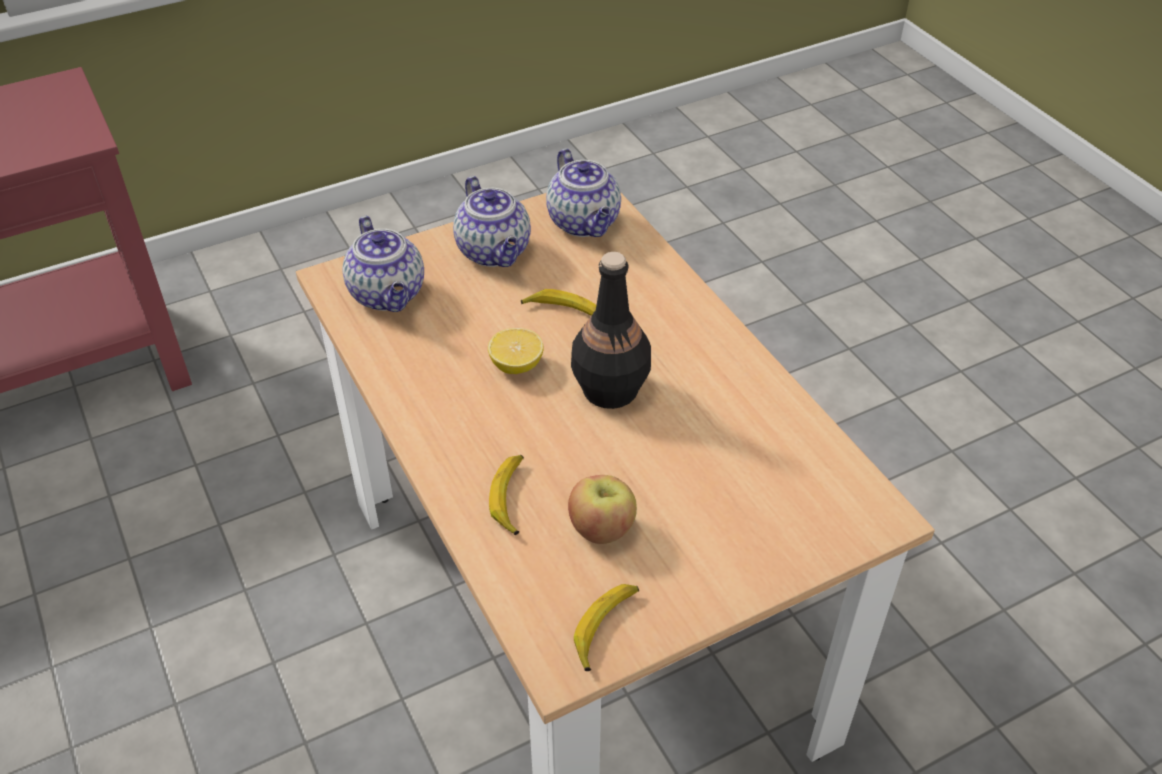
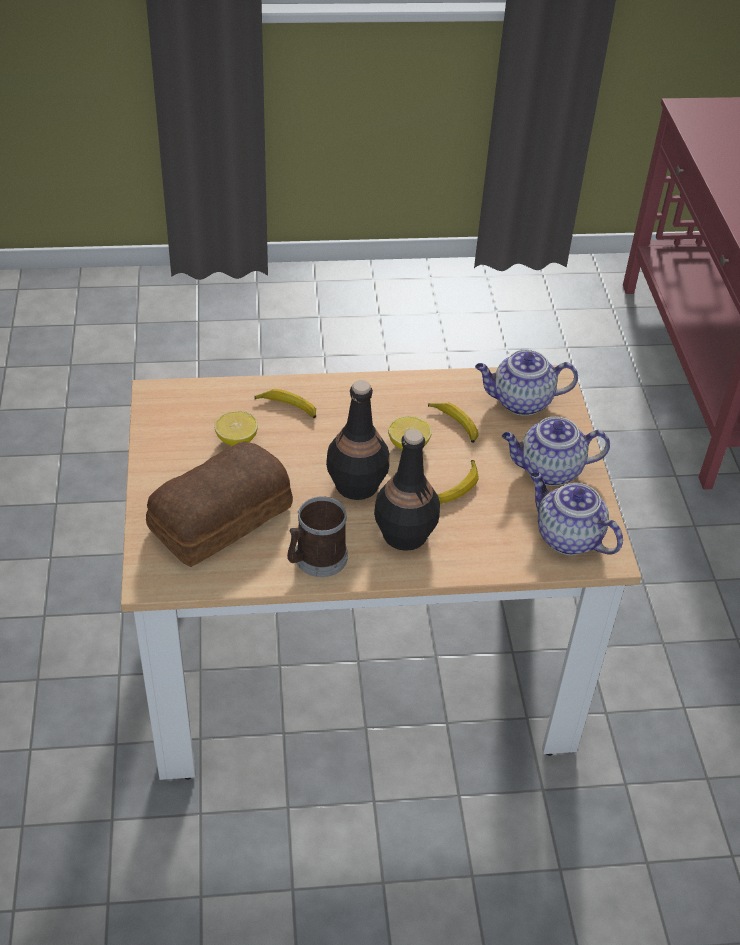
camera: 110 degrees right, 0 degrees up
(585, 223) = (566, 537): teapot -> teapot turned 45 degrees clockwise
(602, 528) = (236, 440): apple -> lemon
(605, 628) = (165, 418): banana -> banana (454, 425)
(660, 331) = (404, 534): none -> black bottle
(745, 387) = (316, 559): none -> mug
(746, 494) = (217, 517): none -> bread

